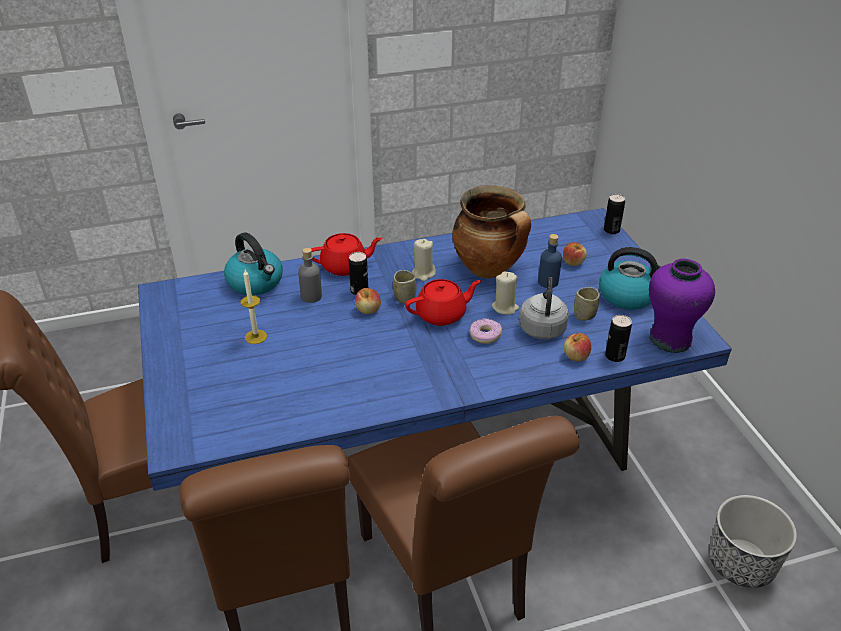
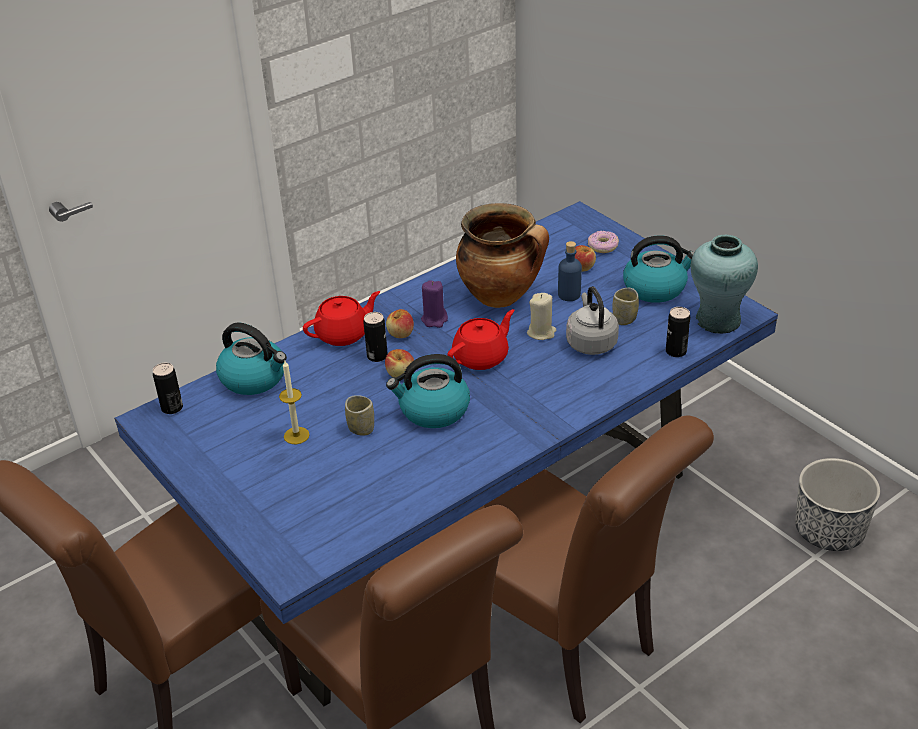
camera: 20 degrees left, 0 degrees up
(311, 296) = (328, 376): grey bottle -> none
(374, 347) = (433, 410): none -> kettle
(405, 298) = (431, 351): cup -> cup (361, 428)
(423, 273) = (434, 319): beige candle -> purple candle
(485, 335) = (538, 366): donut -> donut (602, 246)
(576, 356) = (639, 362): apple -> apple (400, 334)
(611, 230) = (601, 223): can -> can (172, 408)
(670, 339) = (718, 321): purple vase -> turquoise vase

